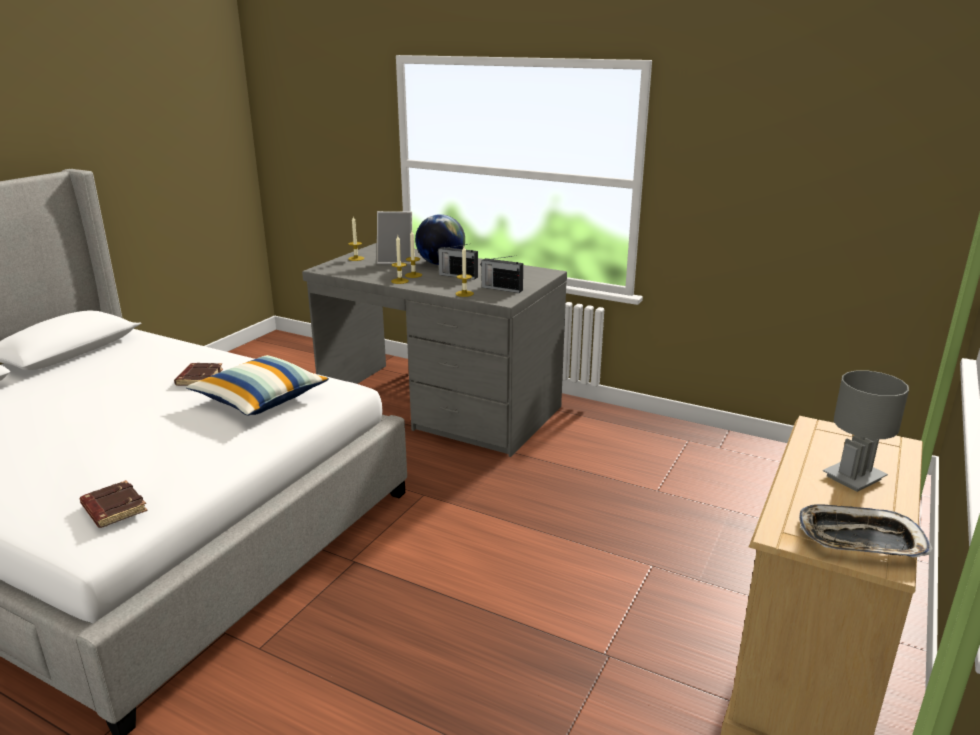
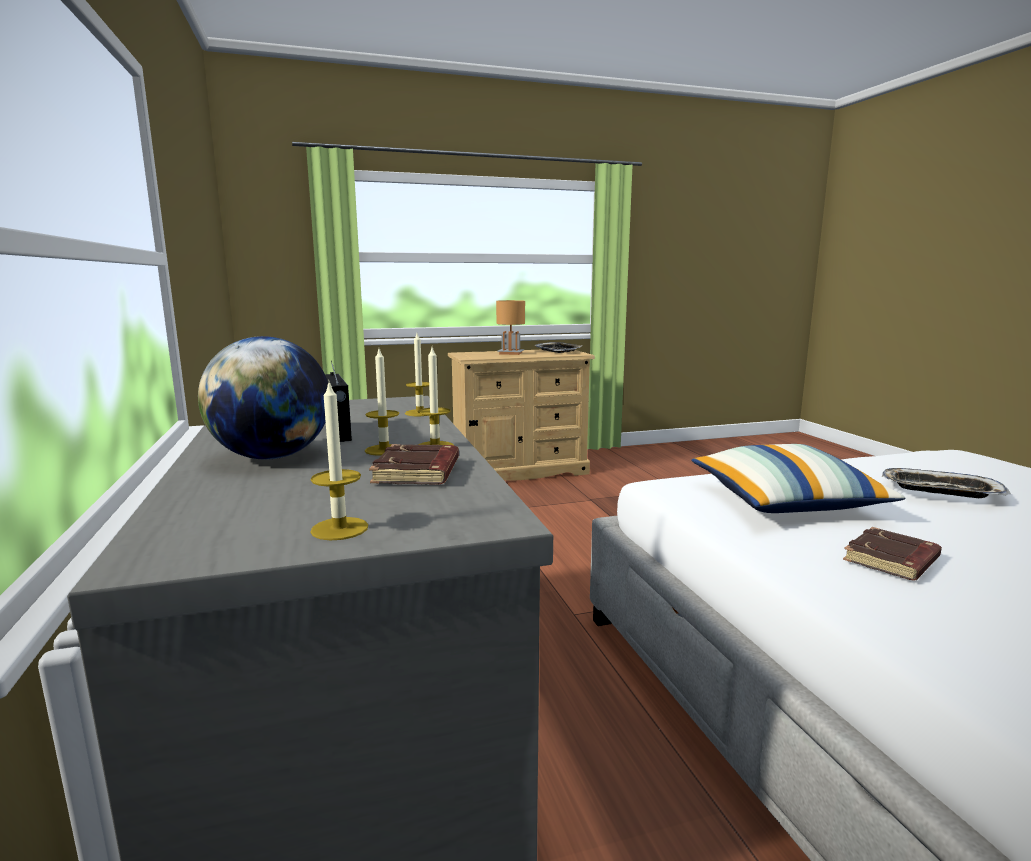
camera: 135 degrees left, 10 degrees down
(113, 509) = (951, 458): brown book -> brown book (418, 473)
(150, 444) = (940, 490): none -> tray
(396, 261) = (301, 488): picture frame -> none
(501, 288) = (364, 408): radio -> none
(854, 478) = (510, 353): grey table lamp -> brown table lamp

